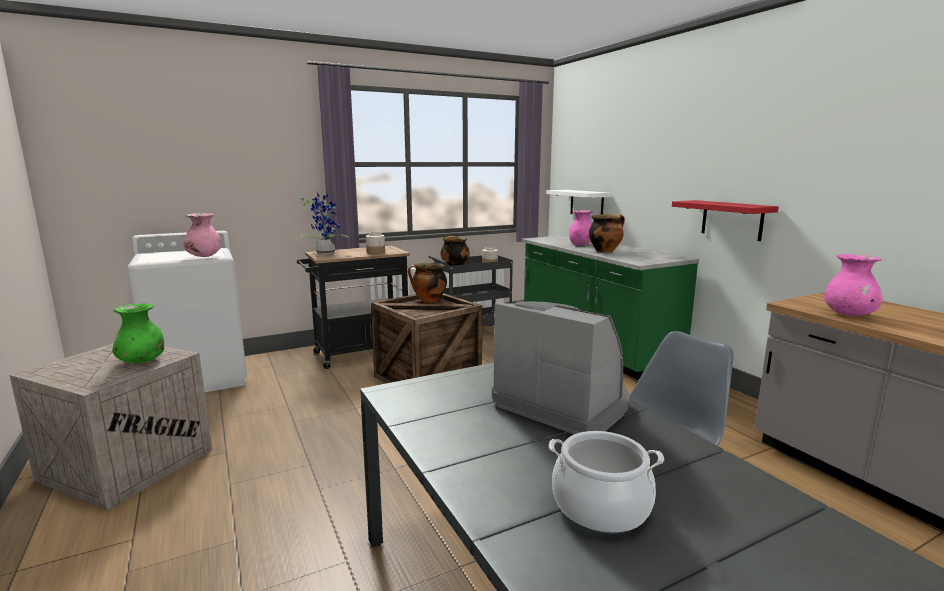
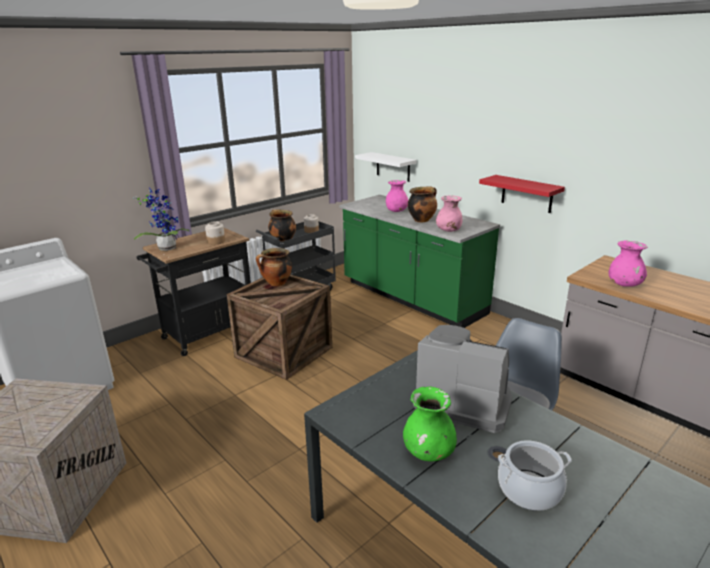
camera: 15 degrees left, 10 degrees up
(142, 361) = (58, 405): green vase -> green vase (428, 452)
(204, 256) = (56, 275): pink vase -> pink vase (448, 230)

